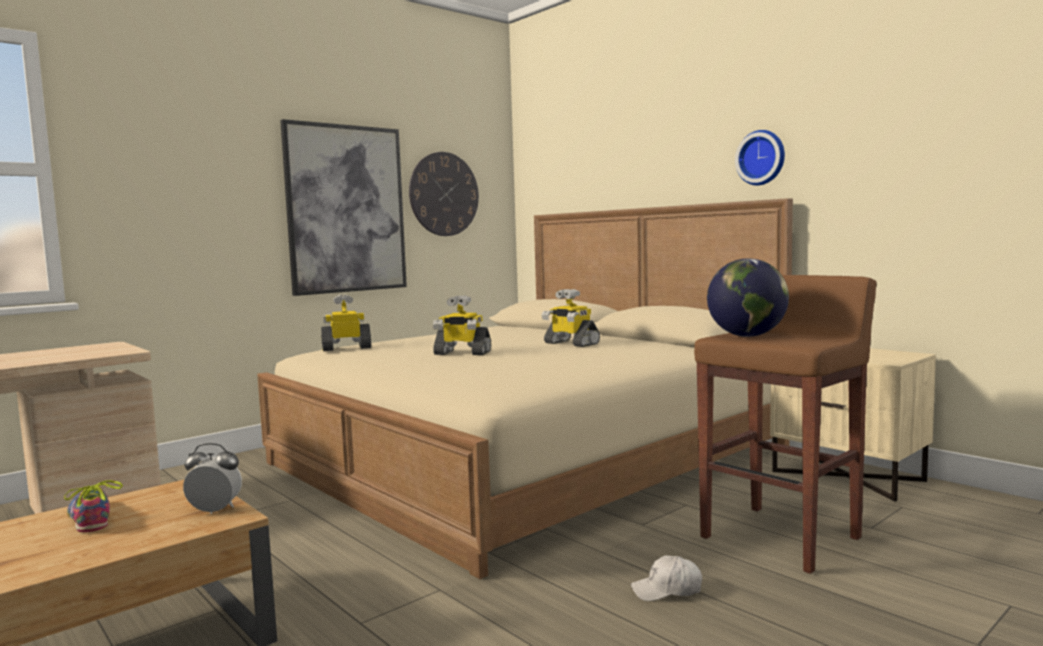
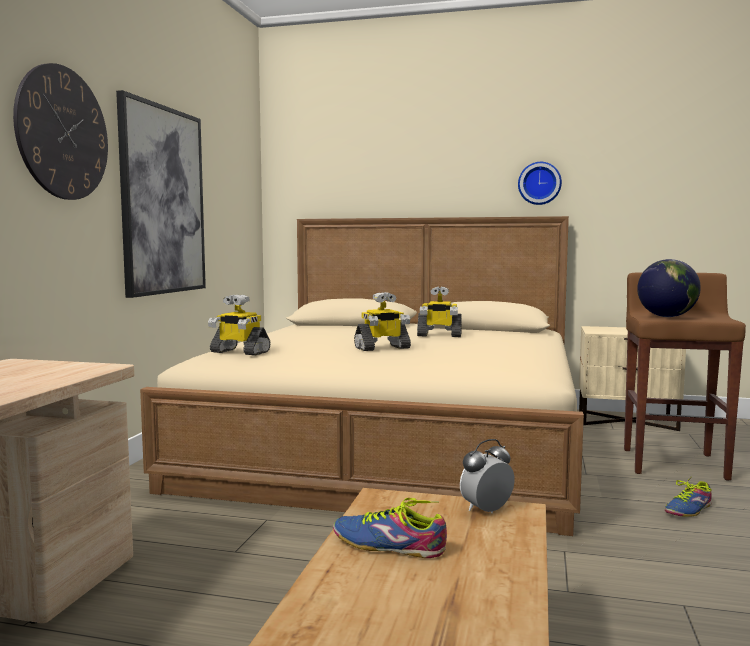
camera: 35 degrees left, 0 degrees up
(346, 348) = (239, 352): toy robot -> toy robot turned 105 degrees counterclockwise
(444, 194) = (224, 192): wall clock -> wall clock (63, 133)
(667, 590) = (689, 509): white cap -> shoe

